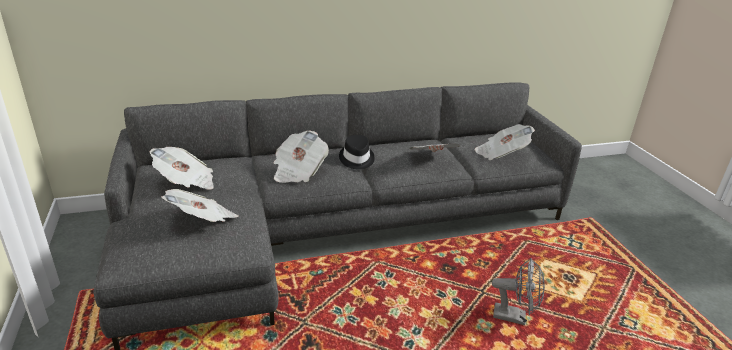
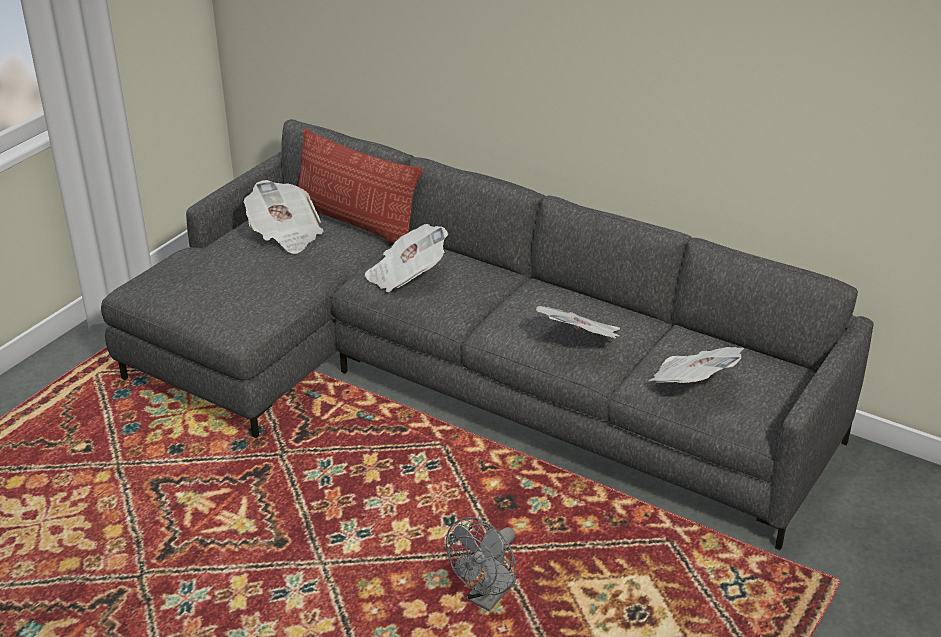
camera: 50 degrees right, 5 degrees up
(203, 221) = (239, 283): newspaper -> none
(217, 161) = (356, 224): none -> pillow
(356, 159) = (494, 294): black hat -> none
(515, 316) = (487, 597): grey fan -> grey fan turned 60 degrees clockwise

